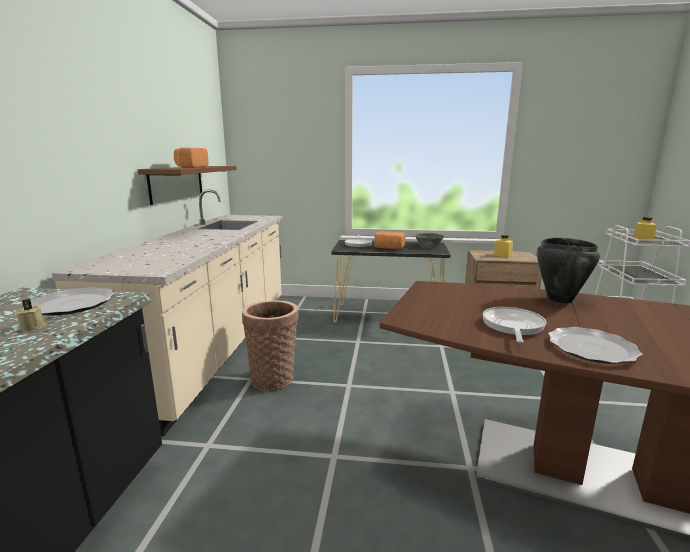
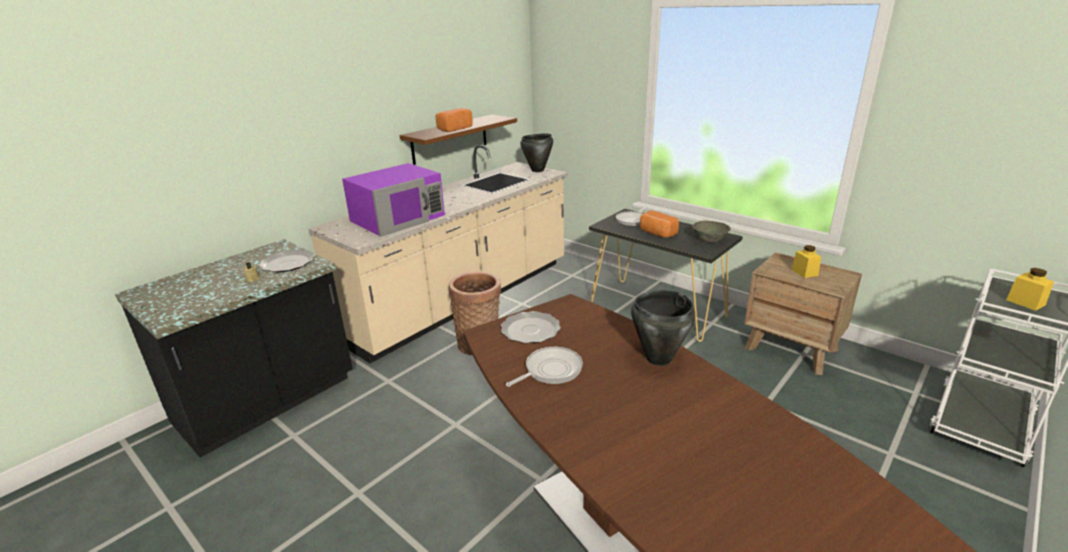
camera: 35 degrees right, 10 degrees up
(170, 252) = (398, 218): none -> purple microwave
(254, 216) = (538, 170): none -> black cooking pot
(591, 348) = (569, 413): plate -> plate (531, 330)

